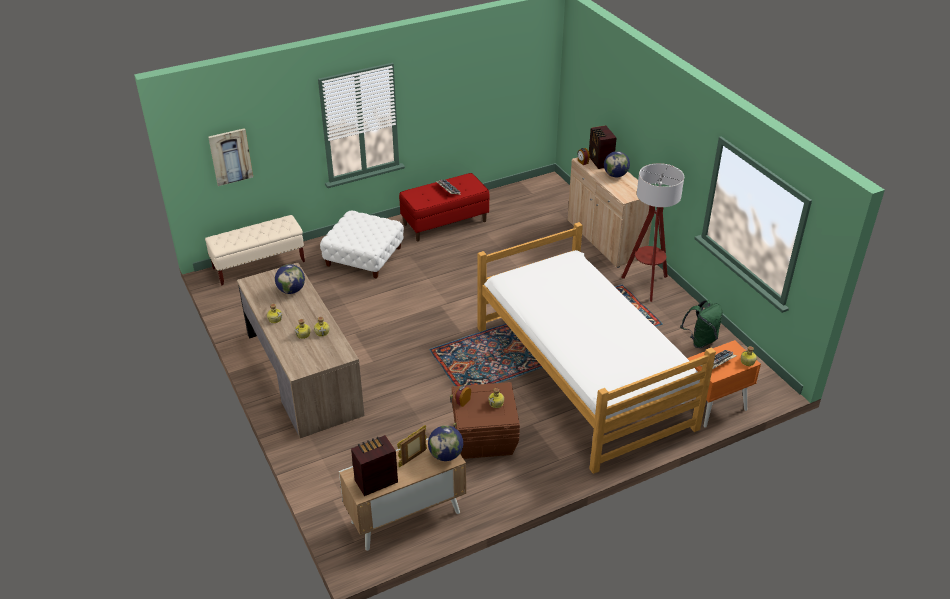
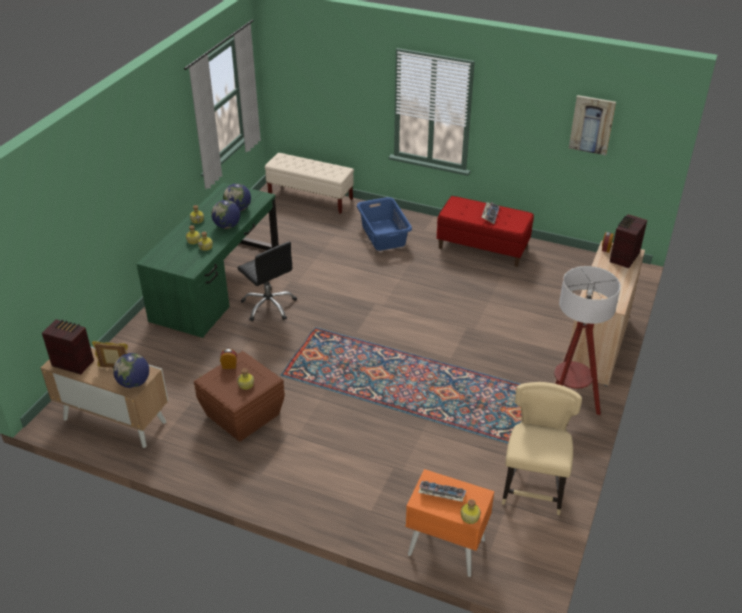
camera: 50 degrees right, 0 degrees up
(230, 156) = (309, 89): picture -> picture (592, 124)
(303, 374) = (217, 284): brown desk -> green desk
(363, 256) = (383, 235): white ottoman -> blue laundry basket
(371, 359) = (269, 306): none -> black office chair
(582, 376) = (383, 432): bed -> none
(615, 175) = (616, 276): globe -> globe (227, 226)
(700, 340) = (533, 488): green backpack -> beige chair

